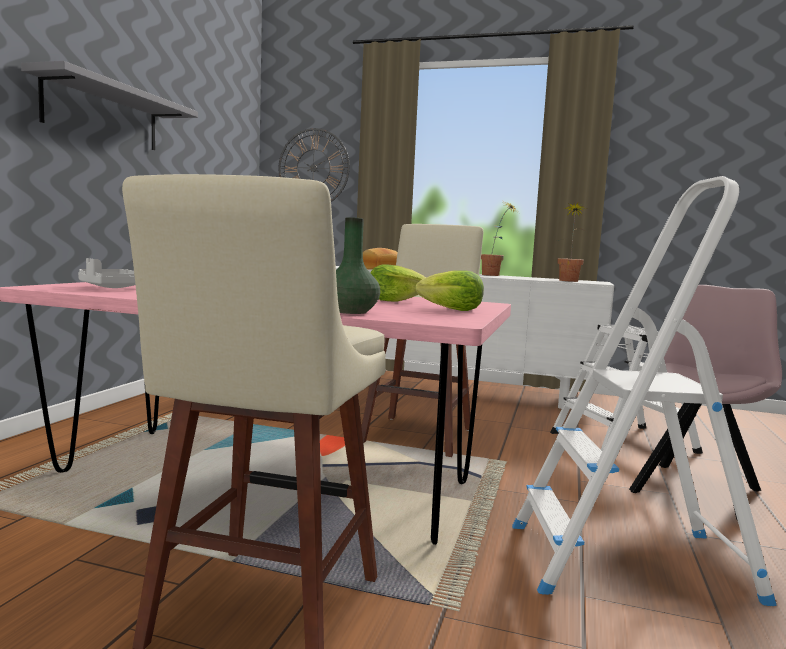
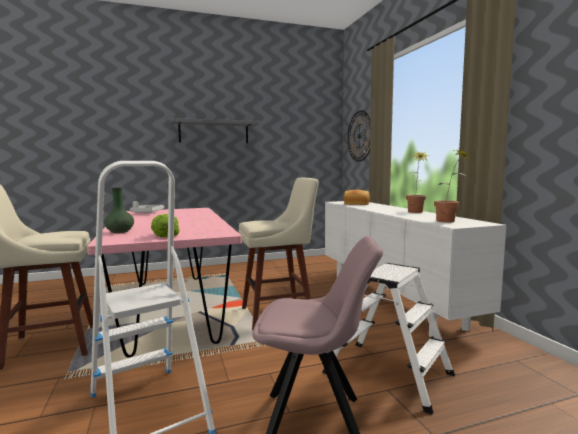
camera: 55 degrees right, 0 degrees up
(394, 301) = (191, 227): lettuce -> none

